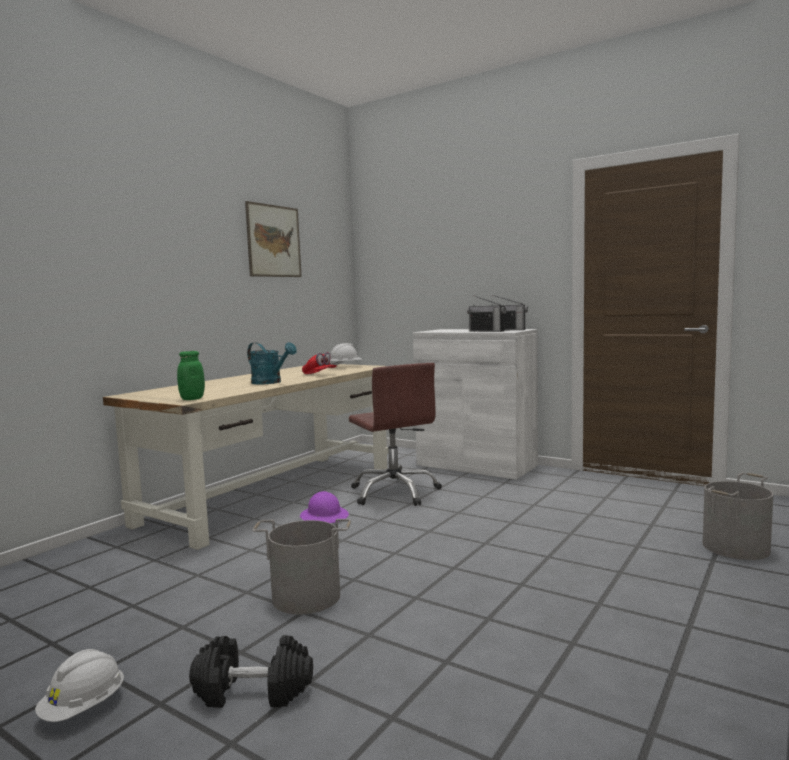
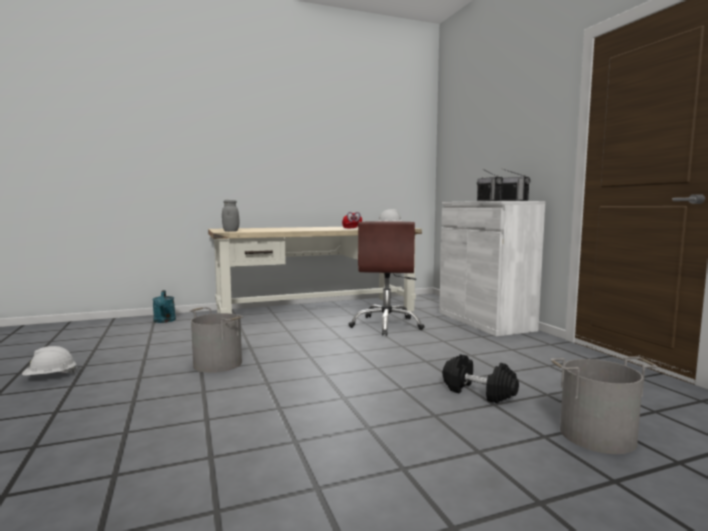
camera: 35 degrees right, 0 degrees up
(192, 399) = (231, 231): green jar -> grey jar
(254, 691) = (107, 395): black dumbbell -> black dumbbell (479, 392)
(270, 382) = (305, 229): turquoise watering can -> turquoise watering can (164, 321)
(274, 241) = (353, 132): picture -> none
(324, 516) = (316, 328): purple hard hat -> none

